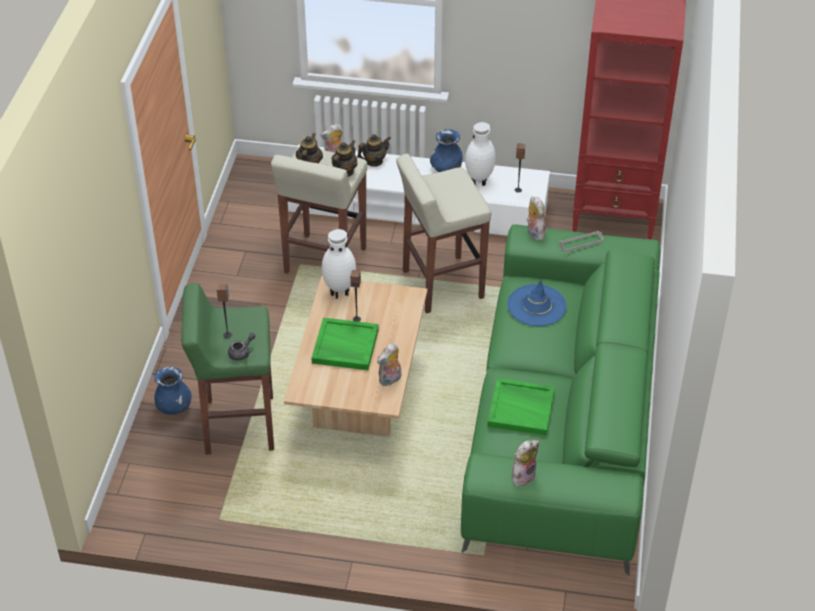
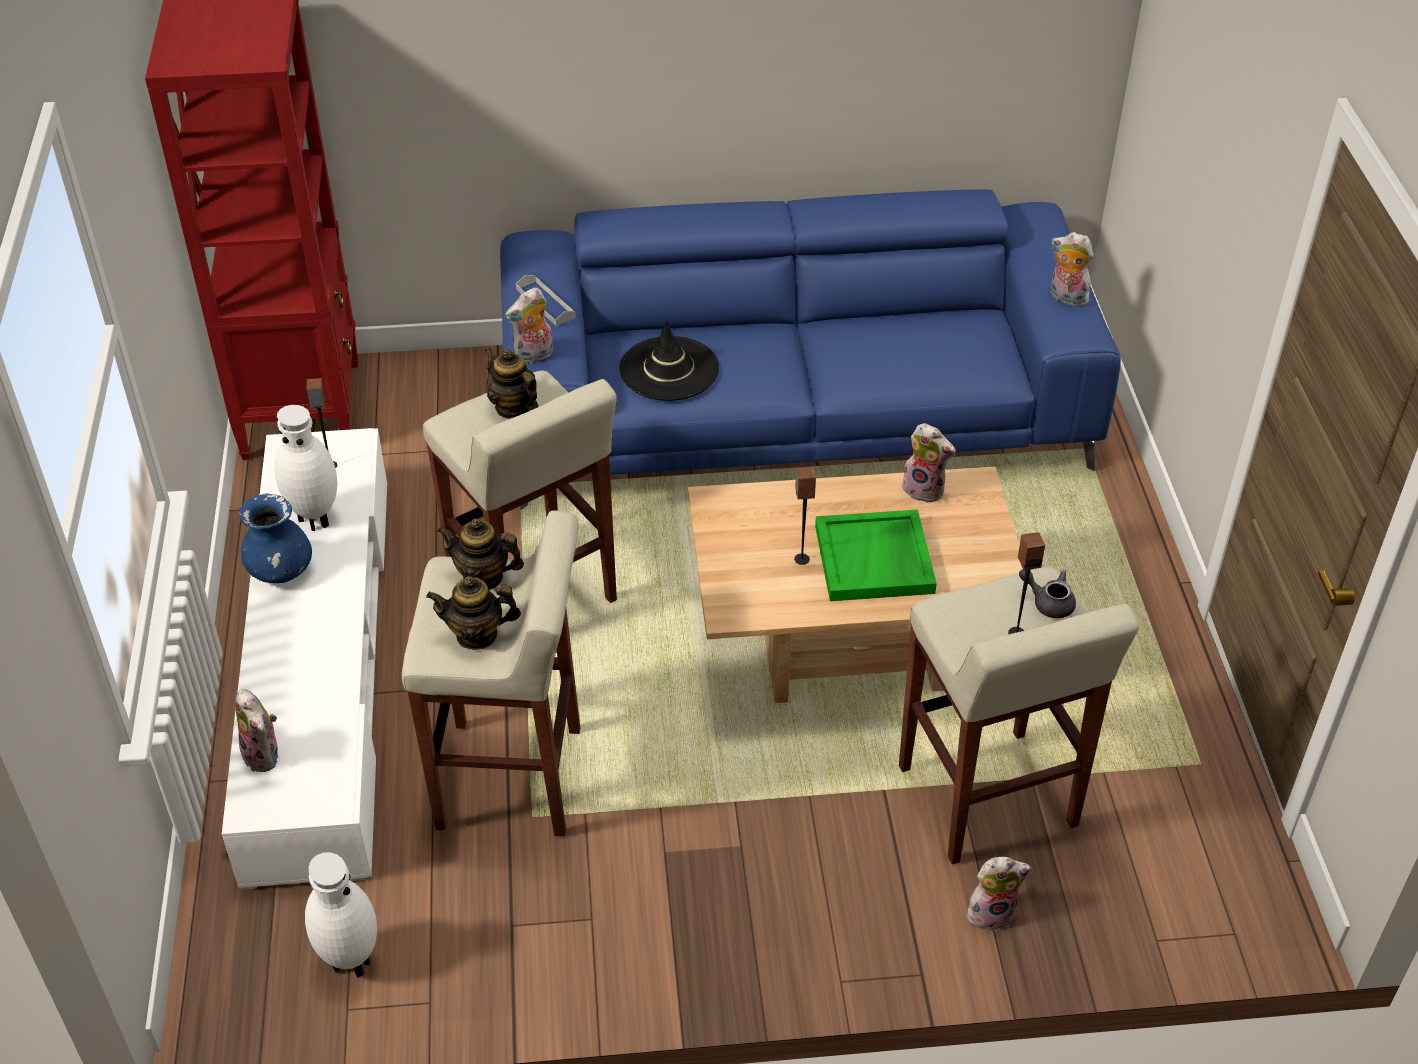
camera: 105 degrees left, 0 degrees up
(174, 407) = (991, 912): blue vase -> plush toy
(238, 425) = (988, 798): green stool -> beige stool
(339, 292) = (741, 597): white vase -> white vase (349, 963)
(374, 161) = (270, 686): teapot -> teapot (513, 407)
(522, 408) = (899, 354): green tray -> none
(536, 305) = (669, 369): blue hat -> black hat
(563, 419) = (794, 408): green sofa -> blue sofa

